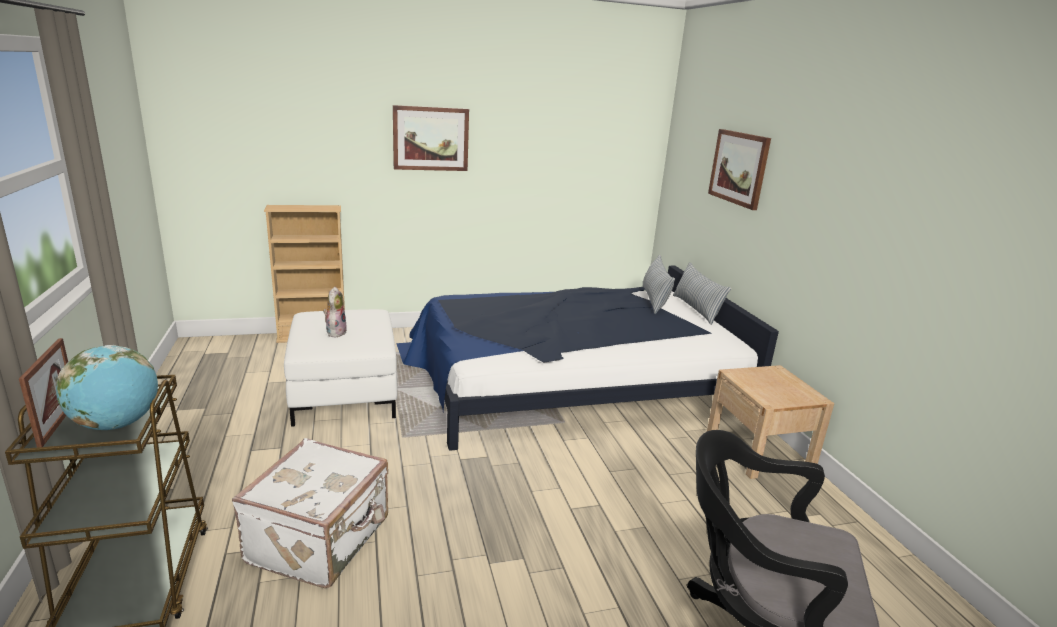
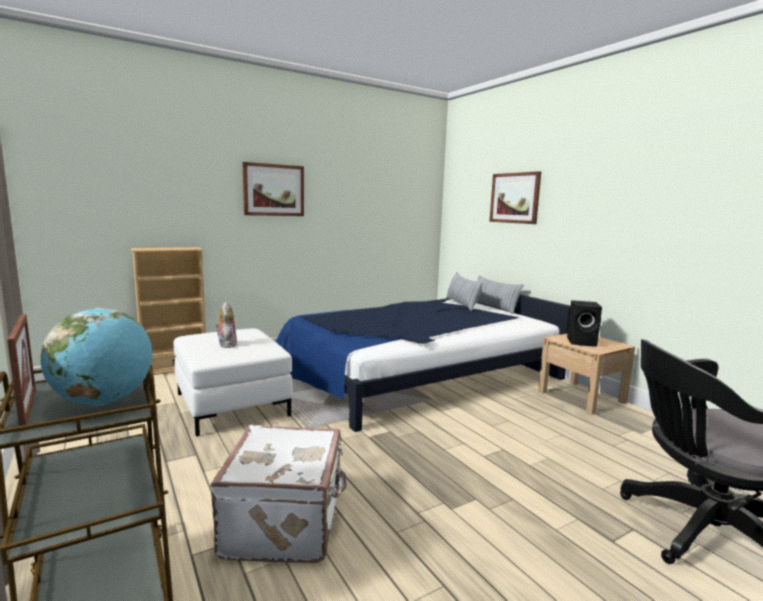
camera: 15 degrees left, 10 degrees down
(765, 385) = (582, 342): none -> black speaker

